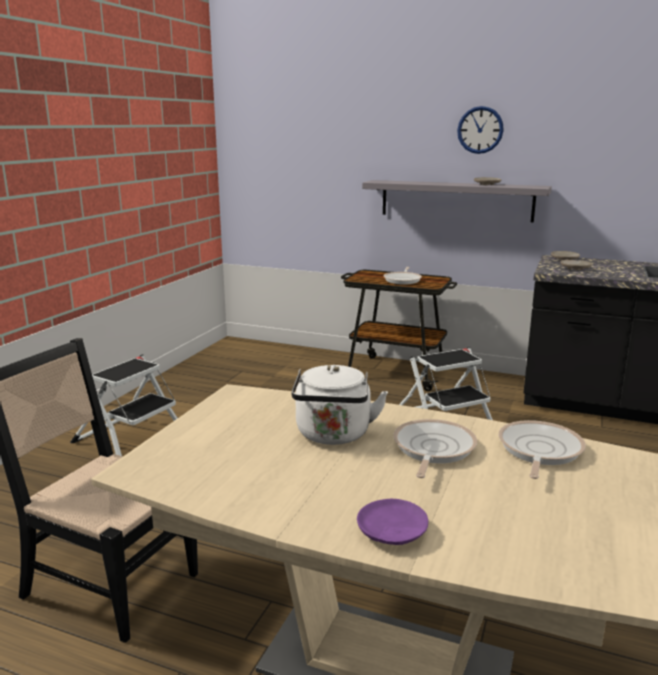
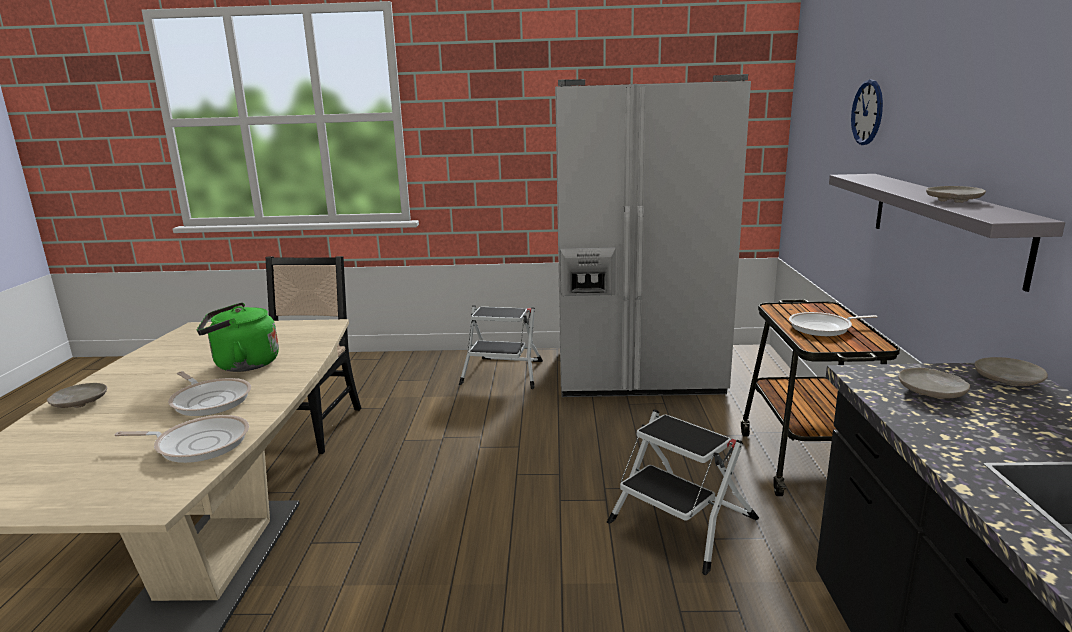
camera: 70 degrees right, 0 degrees up
(214, 385) = (637, 373): none -> white fridge
(333, 435) = (242, 365): white kettle -> green kettle
(391, 532) = (79, 403): purple plate -> beige plate
(432, 449) = (210, 400): frying pan -> frying pan turned 45 degrees clockwise
(480, 130) = (986, 97): wall clock -> wall clock (867, 112)

